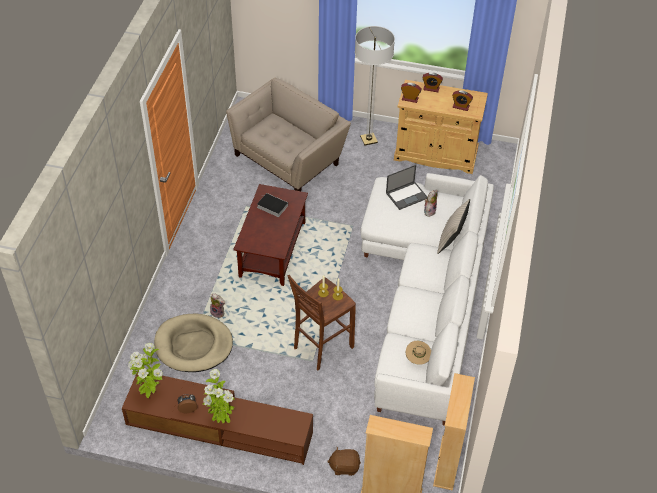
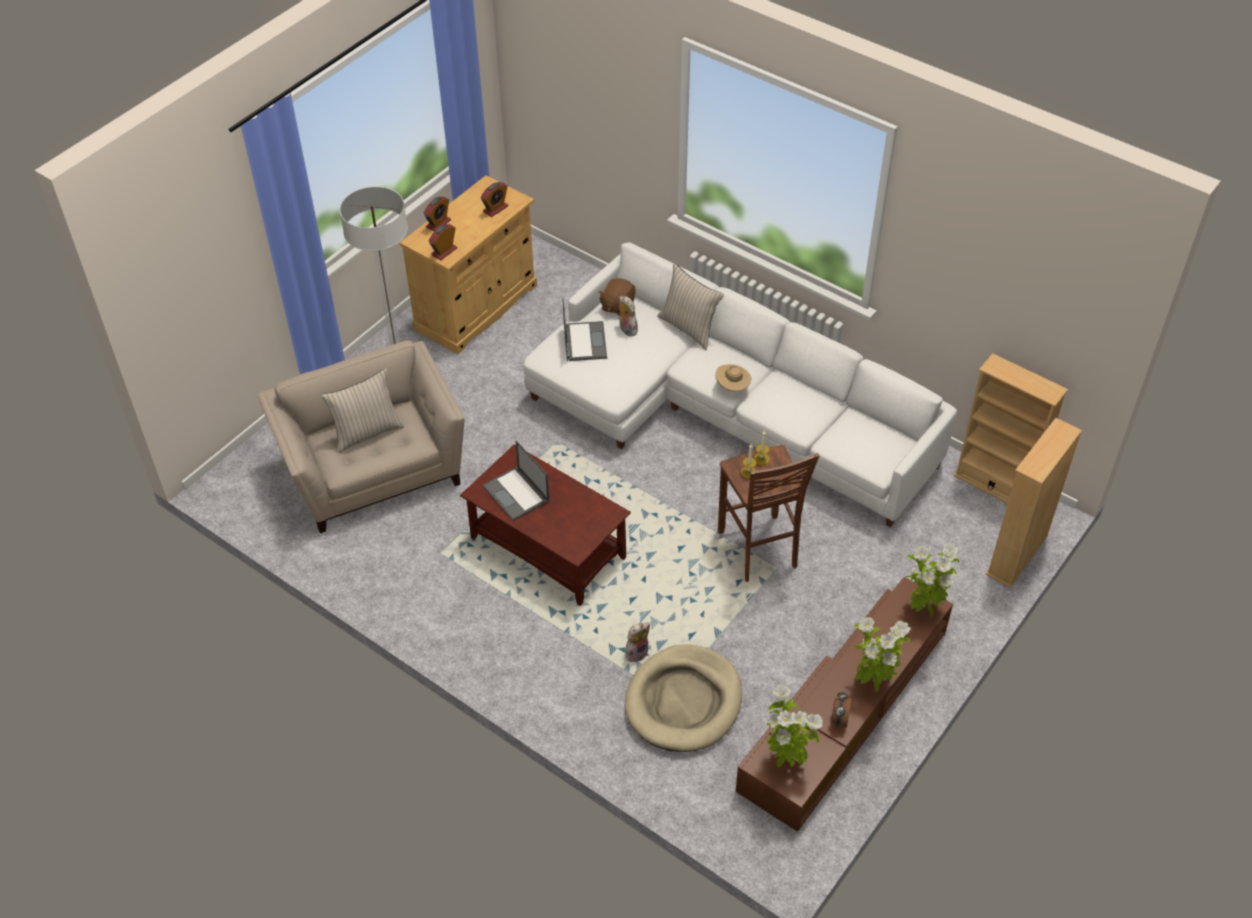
camera: 65 degrees left, 0 degrees up
(271, 206) = (516, 494): book -> laptop
(285, 133) = (366, 432): none -> beige pillow
(291, 431) = (924, 609): none -> potted plant
(344, 466) = (963, 591): brown plush toy -> brown plush toy (617, 306)
(417, 358) = (873, 430): beige hat -> beige hat (732, 387)

